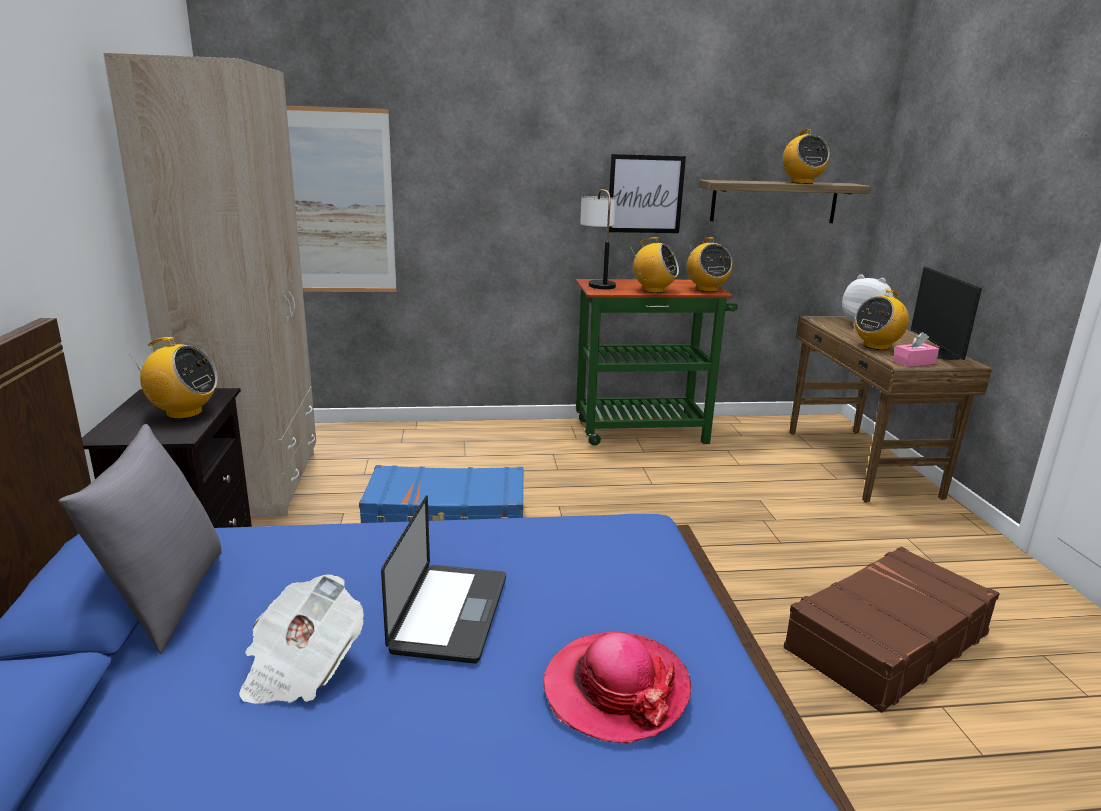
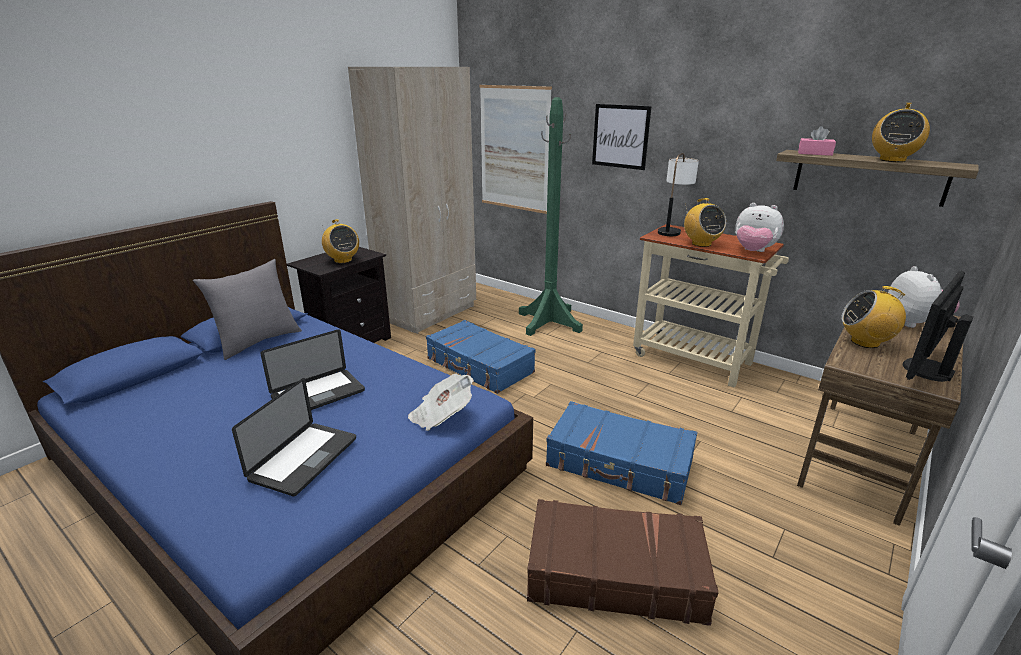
camera: 45 degrees right, 5 degrees up
(301, 667) = (244, 386): newspaper -> newspaper (441, 416)
(445, 442) = (549, 322): none -> green clothes rack
(615, 689) = (304, 459): hat -> laptop
(643, 431) = (693, 360): green cart -> beige cart
(645, 194) = (732, 159): picture -> picture (620, 136)
(706, 289) = (753, 251): radio -> plush toy
(740, 550) = (619, 464): none -> blue suitcase
(914, 362) = (866, 367): pink tissue box -> pink tissue box (814, 153)

